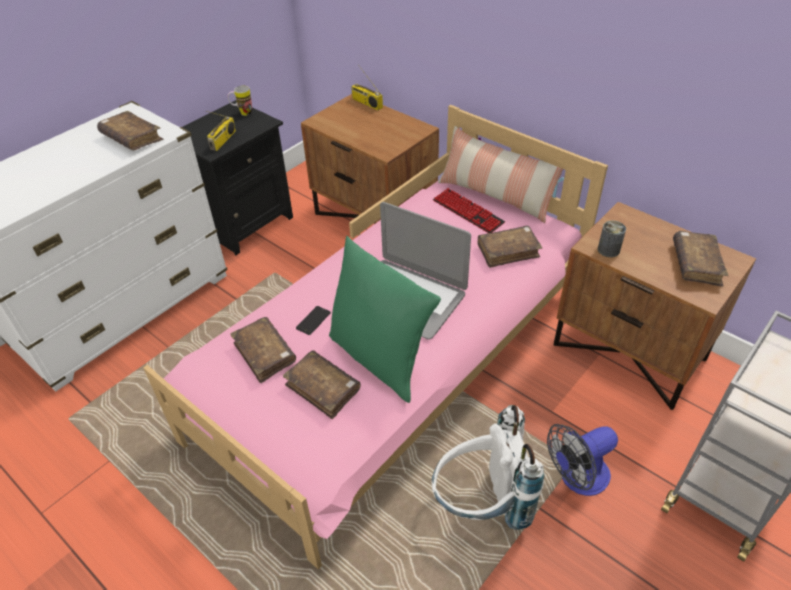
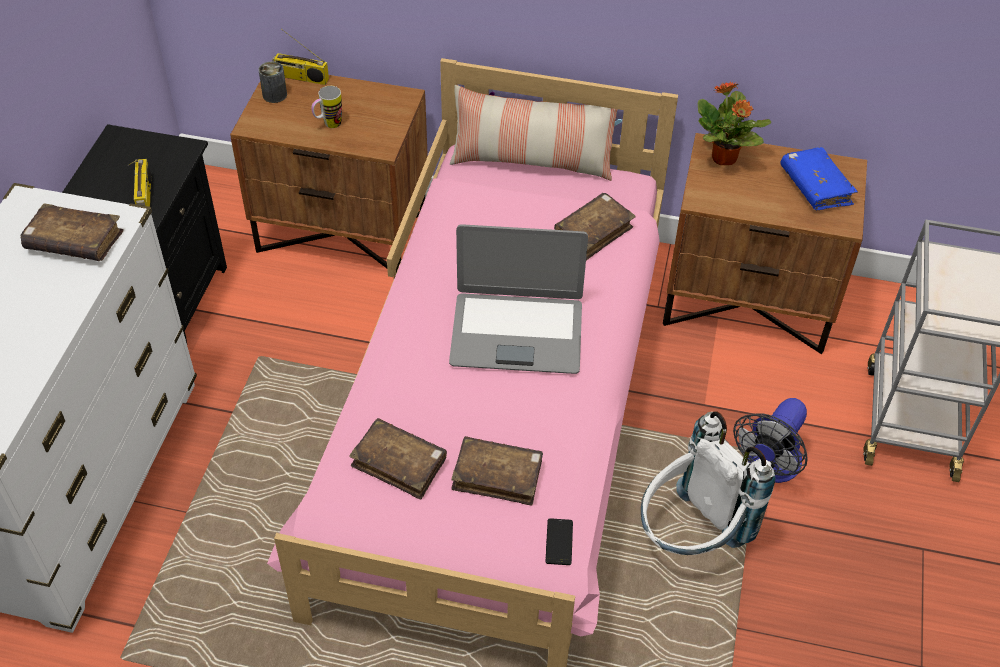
camera: 30 degrees left, 5 degrees up
(242, 113) = (137, 144): mug -> mug (328, 125)
(313, 320) = (427, 401): phone -> phone (559, 542)
(380, 358) = (536, 416): green pillow -> none
(468, 212) = (514, 194): keyboard -> none
(608, 250) = (721, 199): can -> can (274, 95)
(629, 224) = (724, 159): none -> potted plant
(696, 264) = (815, 187): brown book -> blue book

